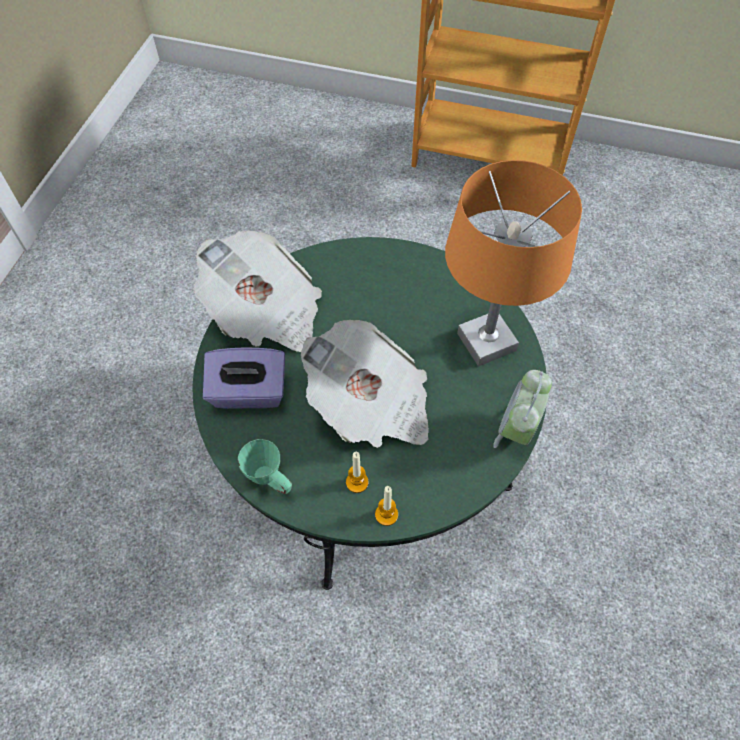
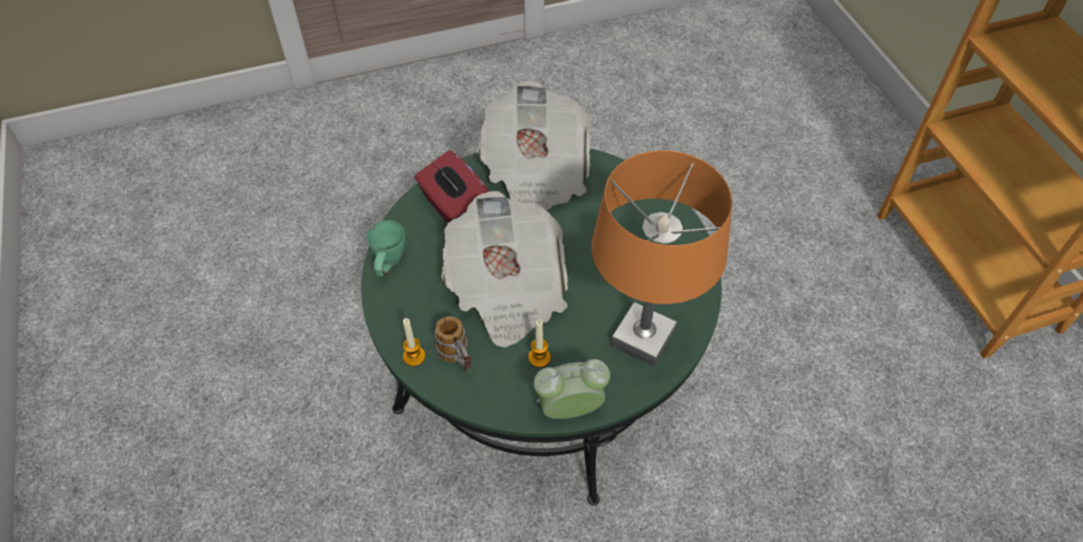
camera: 55 degrees right, 5 degrees down
(248, 393) = (454, 207): purple tissue box -> red tissue box
(357, 482) = (428, 321): candle -> candle (539, 358)
(415, 482) = (458, 360): none -> mug

